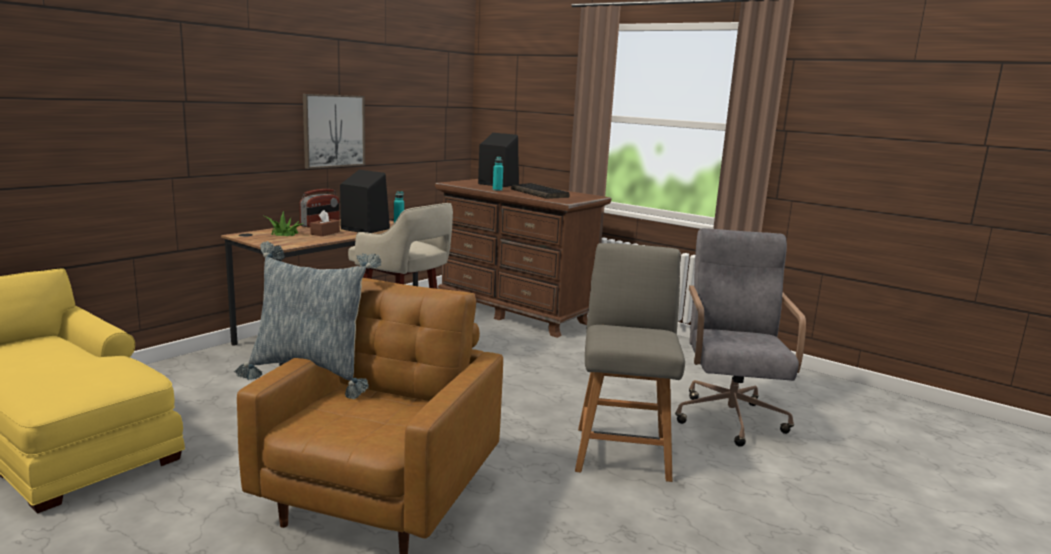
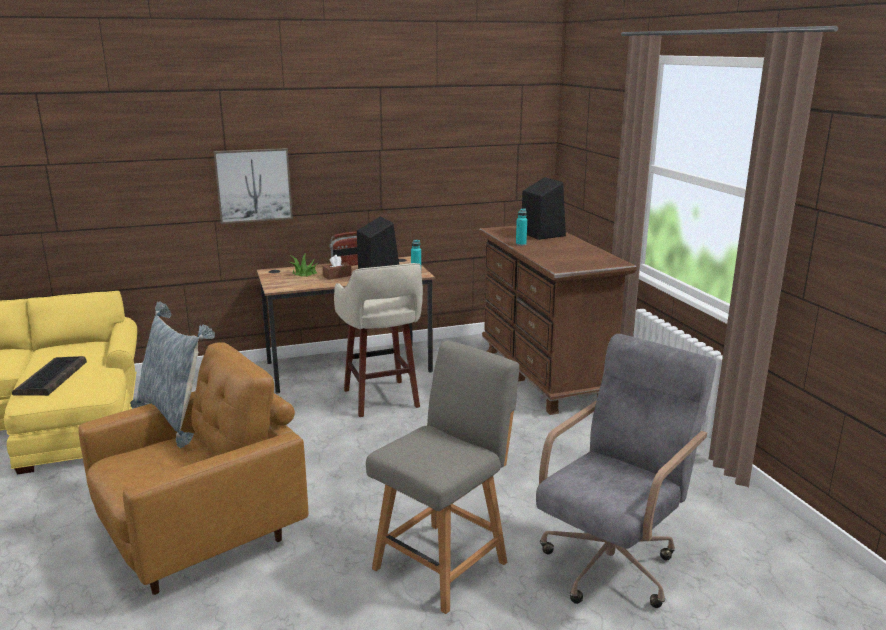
camera: 35 degrees right, 5 degrees up
(333, 131) = (374, 175): picture -> picture (253, 185)
(540, 193) = (559, 252): keyboard -> keyboard (51, 378)

